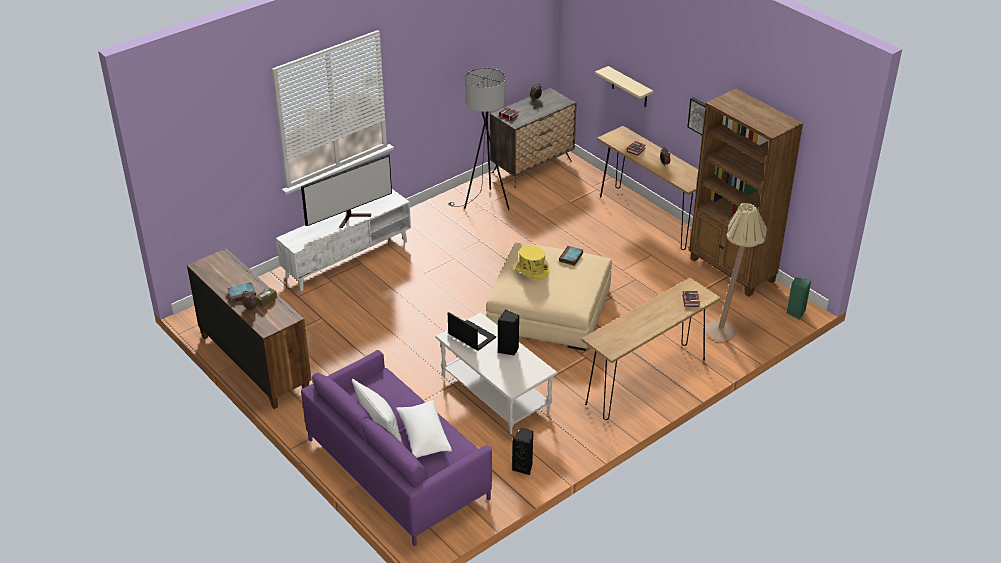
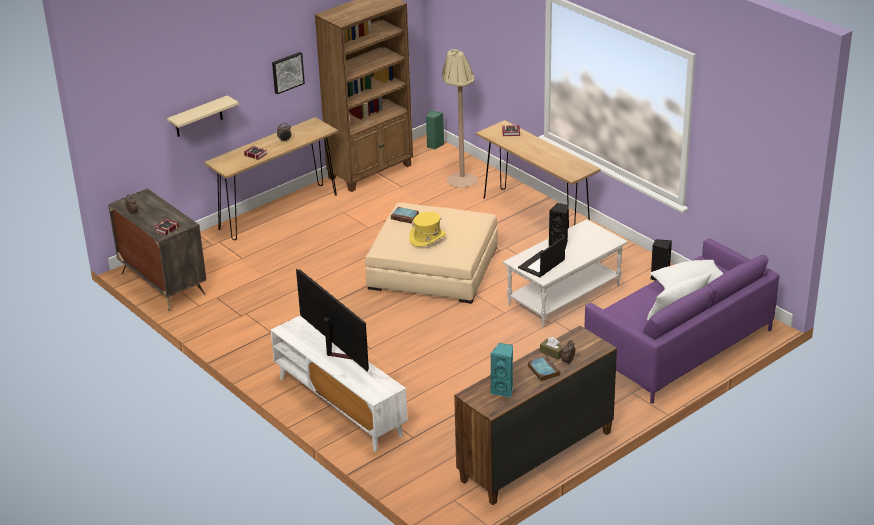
camera: 90 degrees left, 5 degrees down
(222, 272) = (503, 390): none -> turquoise speaker
(484, 203) = (235, 314): grey floor lamp -> none

